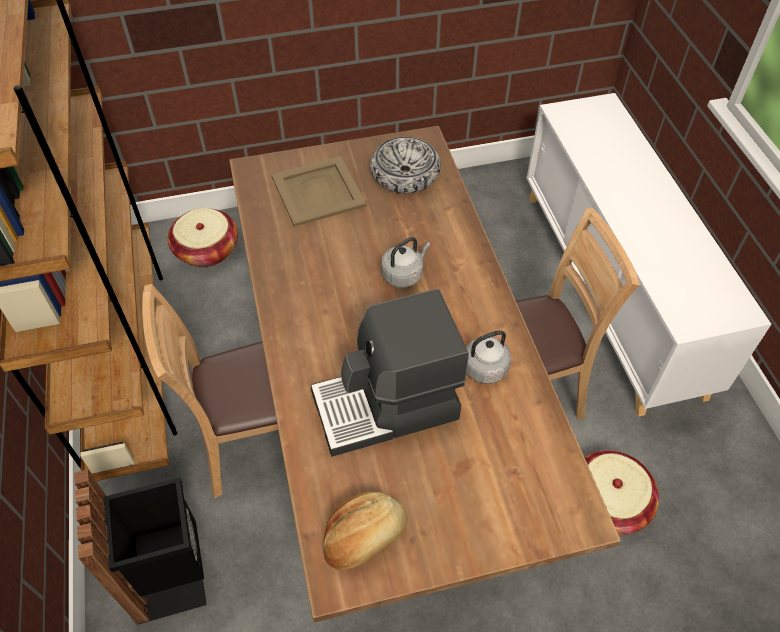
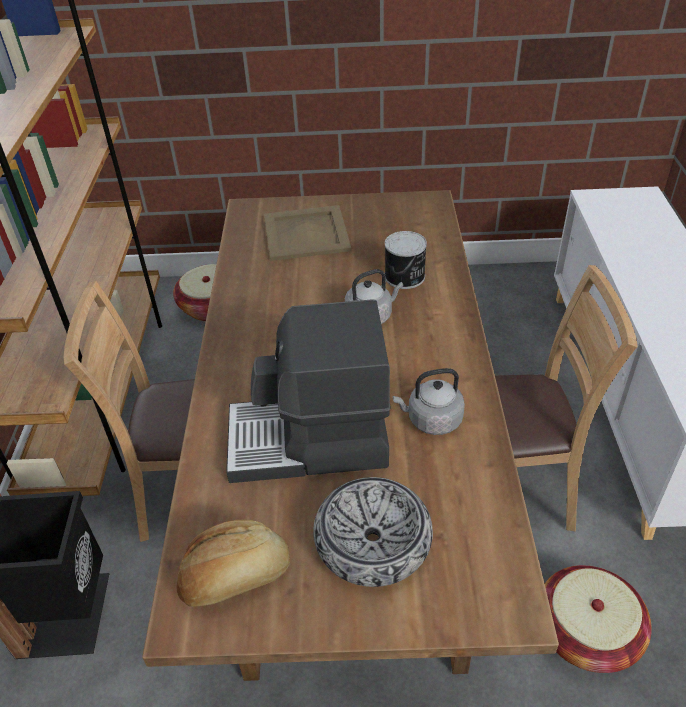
camera: 15 degrees right, 10 degrees down
(405, 173) = (402, 227): bowl -> bowl (373, 540)
(423, 228) = (405, 277): none -> can

